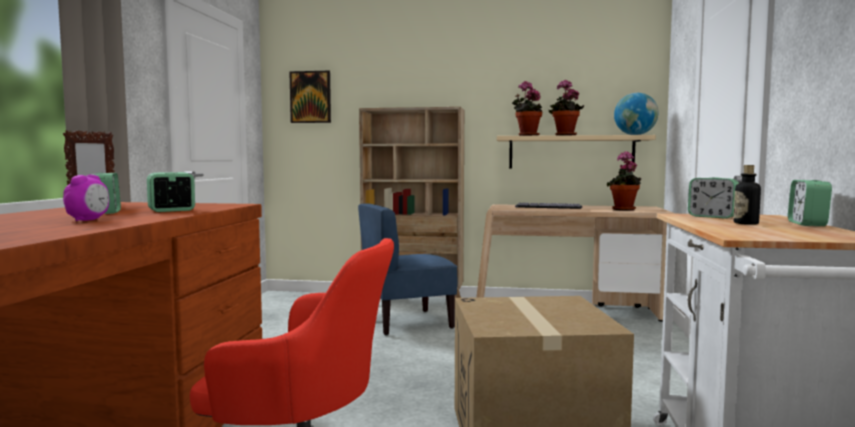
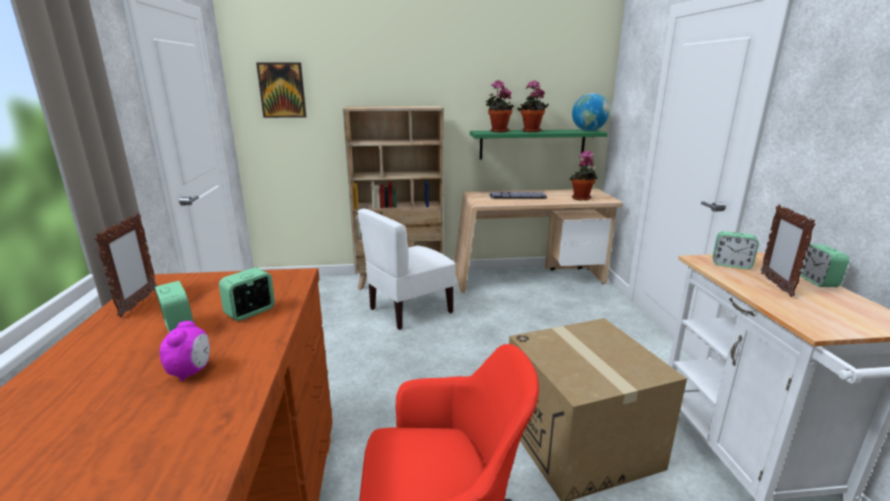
camera: 15 degrees left, 15 degrees up
(407, 323) = (410, 310): blue chair -> white chair
(571, 152) = (532, 144): beige shelf -> green shelf
(746, 223) = (776, 284): bottle -> picture frame

